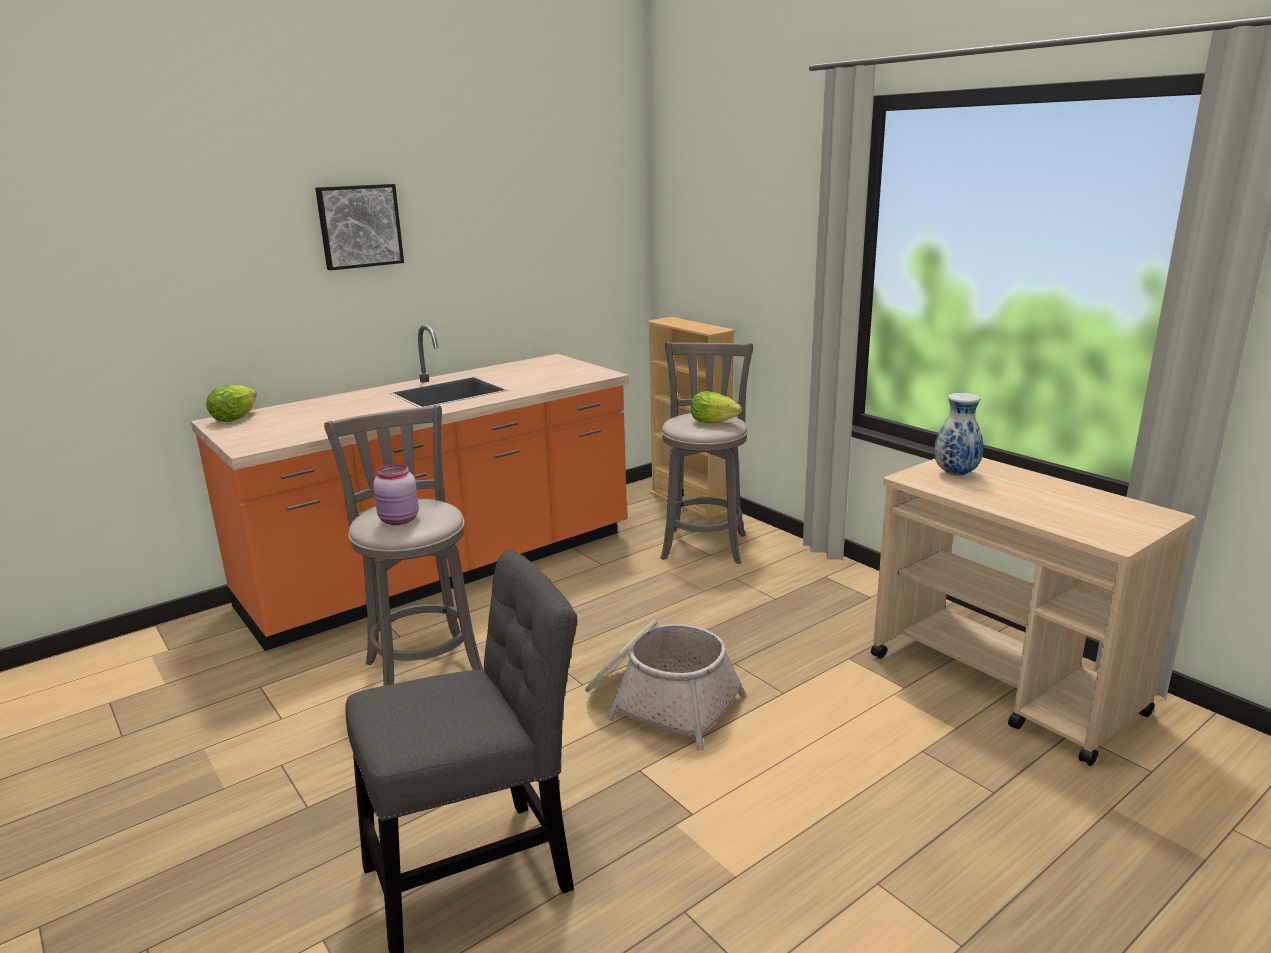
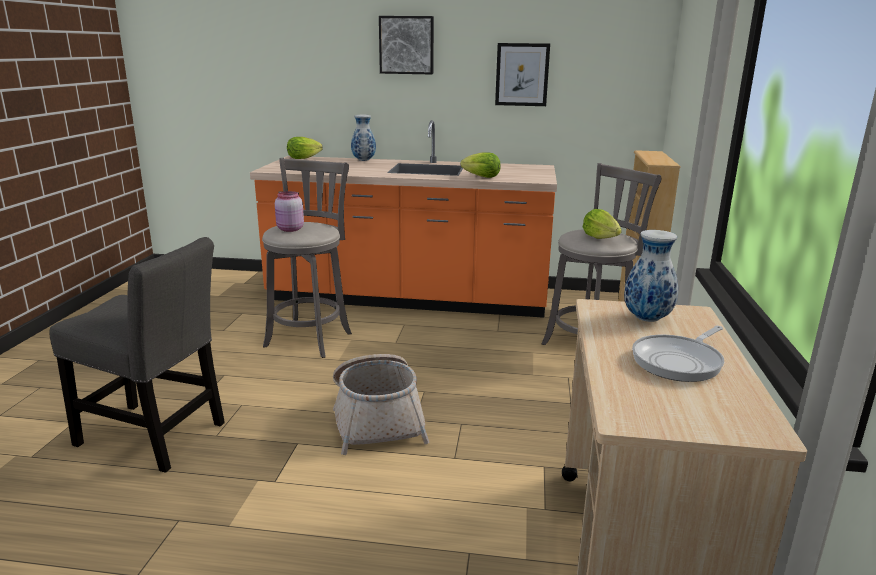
camera: 45 degrees right, 0 degrees up
(331, 400) = (363, 160): none -> vase
(507, 250) = (522, 74): none -> picture
(540, 385) = (482, 177): none -> lettuce
(1042, 494) = (679, 361): none -> frying pan

